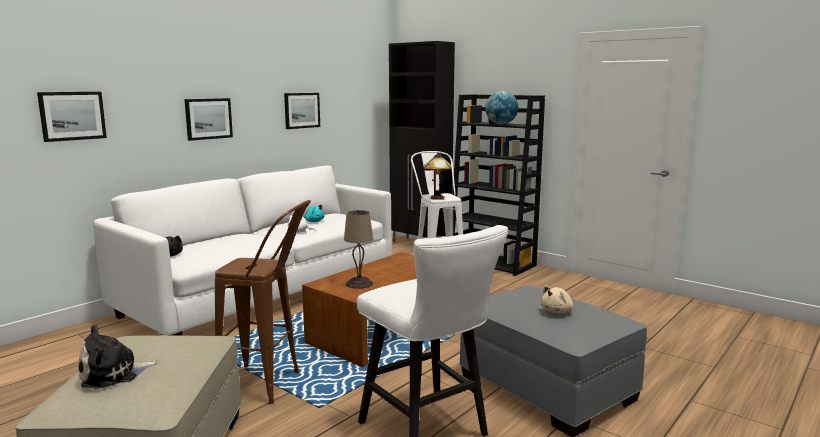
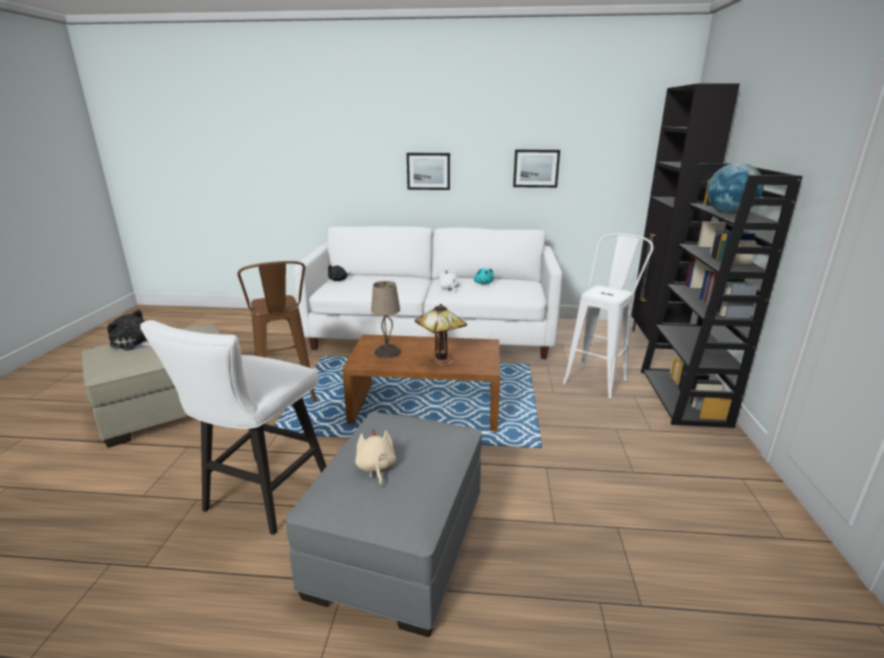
camera: 55 degrees right, 10 degrees up
(72, 116) = (319, 163): picture -> none
(438, 198) = (596, 294): table lamp -> table lamp (440, 362)
(558, 311) = (376, 468): beige plush toy -> beige plush toy turned 60 degrees clockwise

